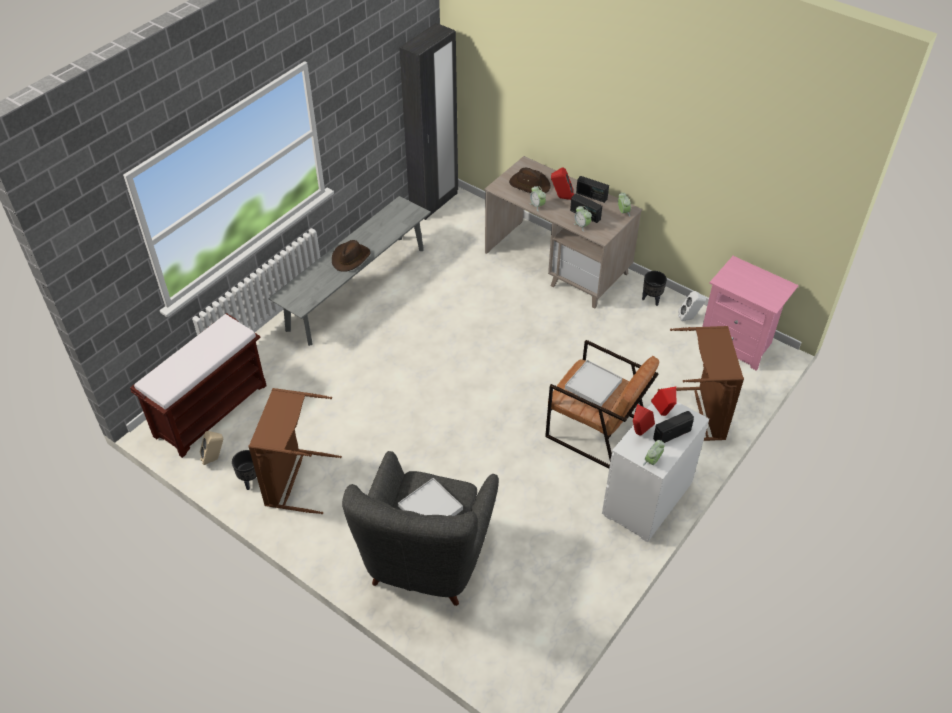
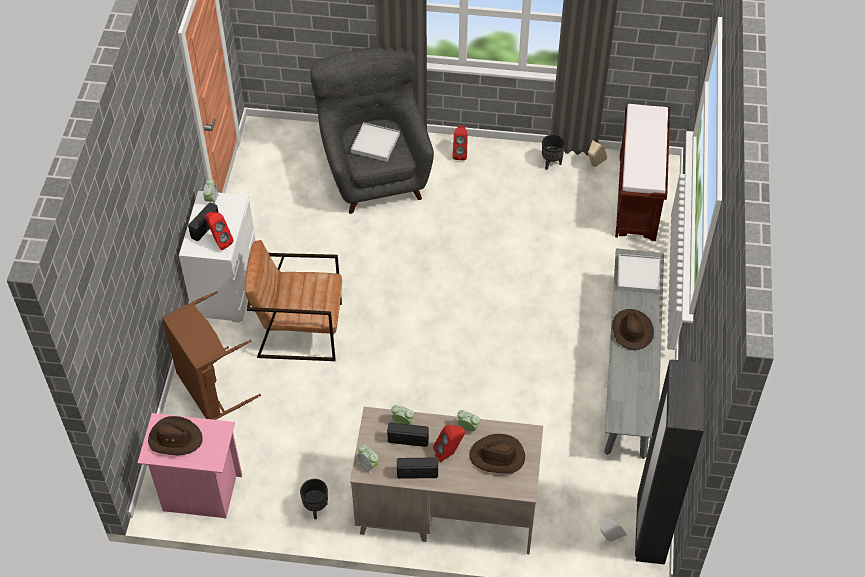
camera: 150 degrees right, 5 degrees up
(295, 480) = (518, 178): brown laundry basket -> none
(593, 385) = (306, 297): white tray -> white tray (638, 275)
(639, 433) = (232, 217): red speaker -> red speaker (460, 153)
(689, 318) = (263, 502): white speaker -> white speaker (610, 539)
(762, 288) = (175, 438): none -> brown hat

